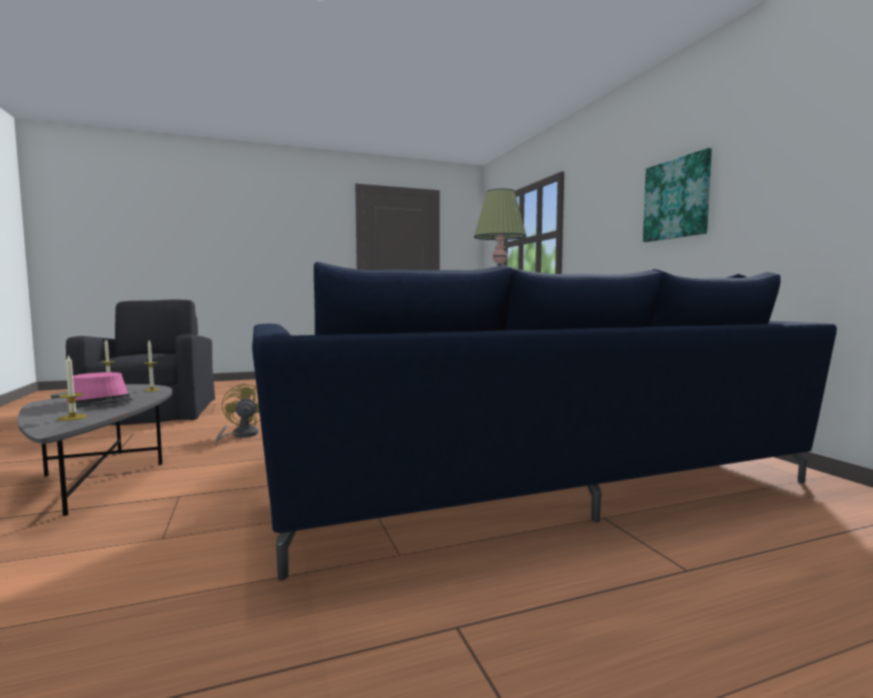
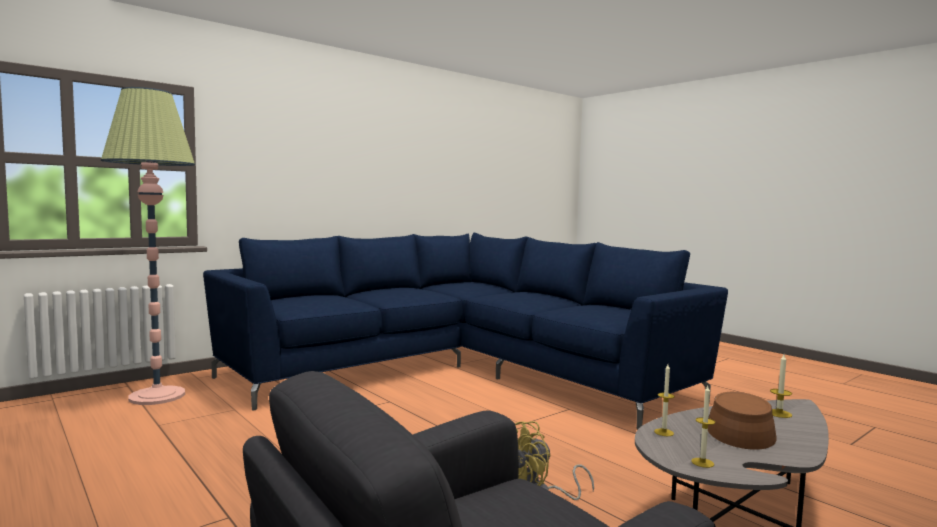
camera: 110 degrees left, 0 degrees up
(101, 401) = (739, 430): pink hat -> brown hat
(676, 199) = (362, 169): picture -> none

